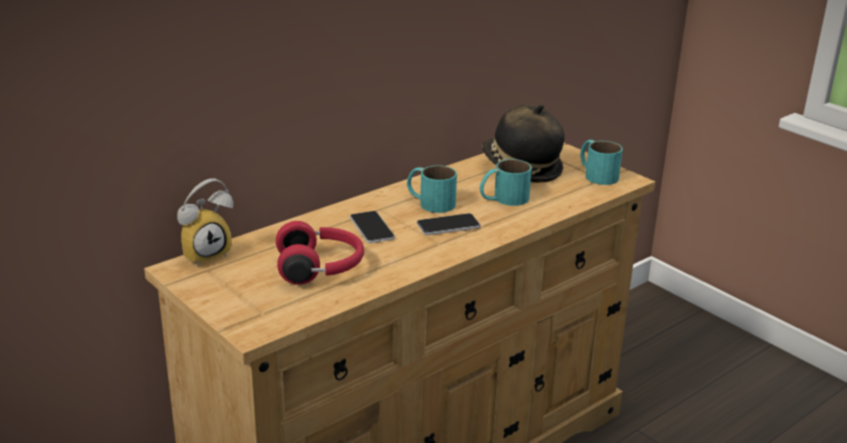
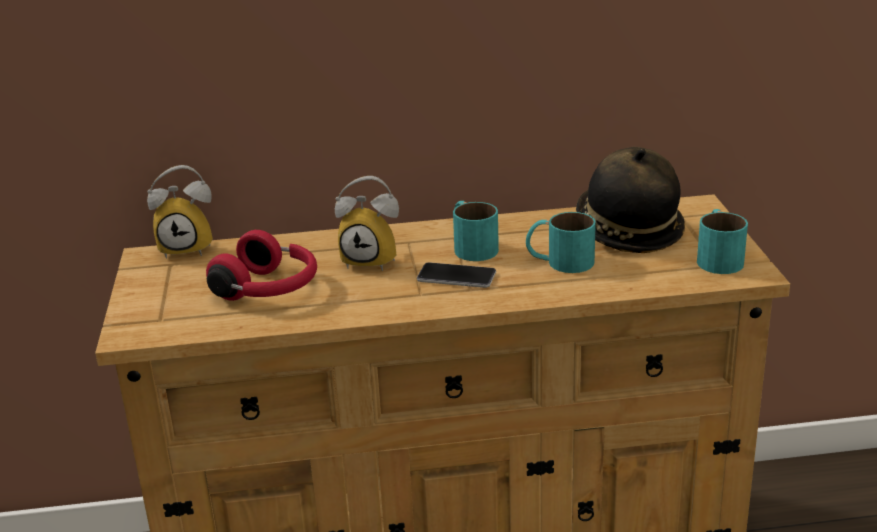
camera: 35 degrees right, 0 degrees up
(372, 228) = (373, 260): phone -> alarm clock

